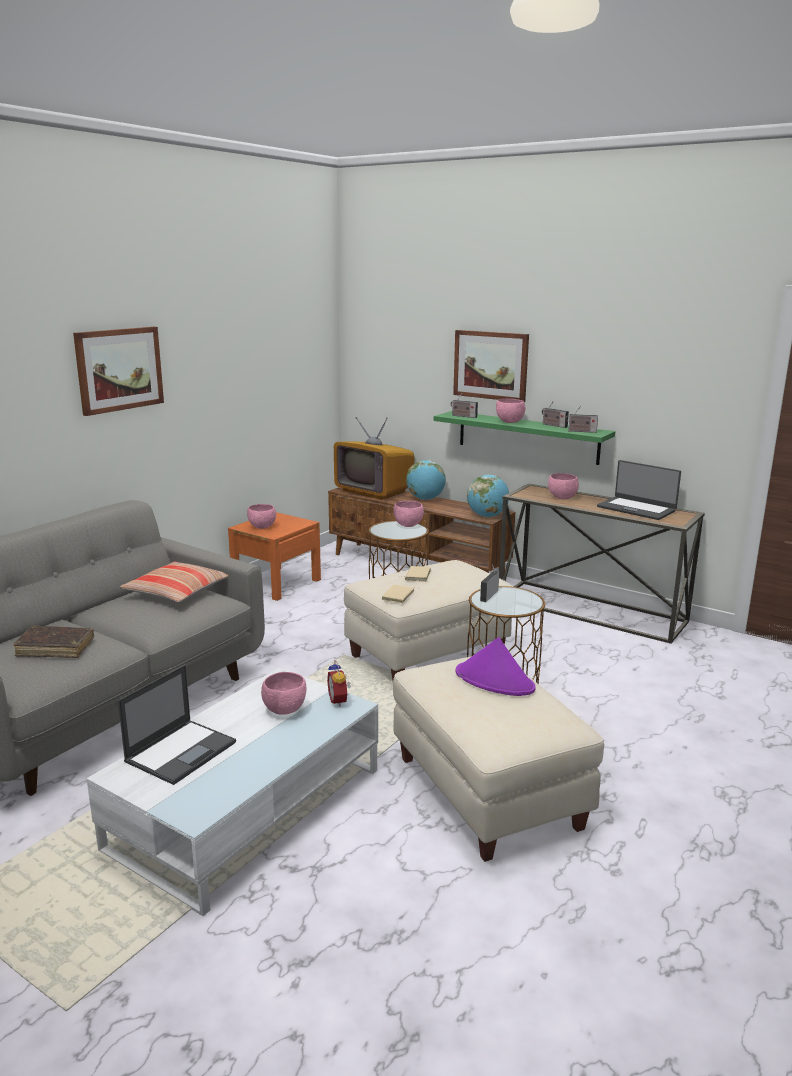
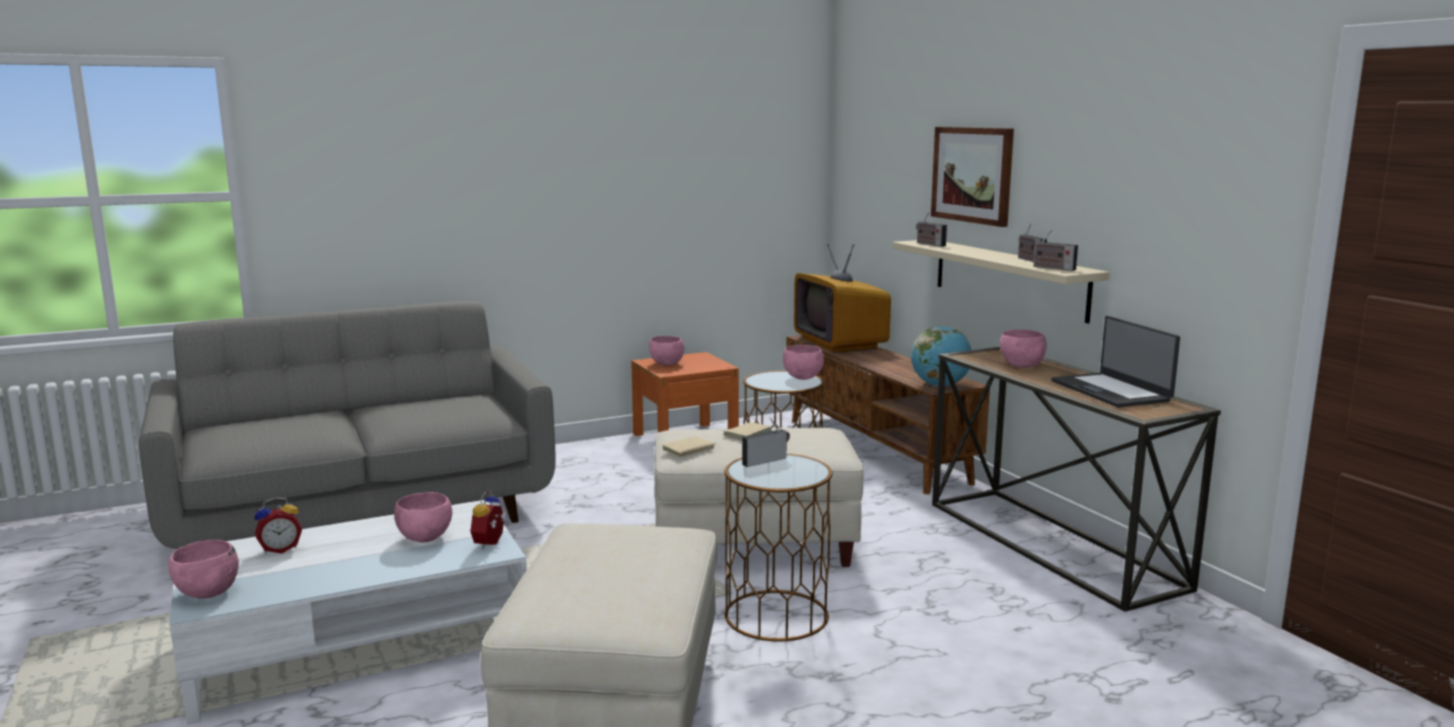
camera: 30 degrees right, 5 degrees down
(55, 648) = (283, 430): brown book -> none
(119, 369) = (488, 155): picture -> none
(177, 592) = (465, 404): pillow -> none
(182, 751) = (280, 549): laptop -> alarm clock
(425, 499) = (890, 358): globe -> none
(495, 680) = (643, 555): purple hat -> none
(510, 422) = (976, 253): pink bowl -> pink bowl (207, 594)
(527, 437) = (1008, 278): green shelf -> beige shelf

